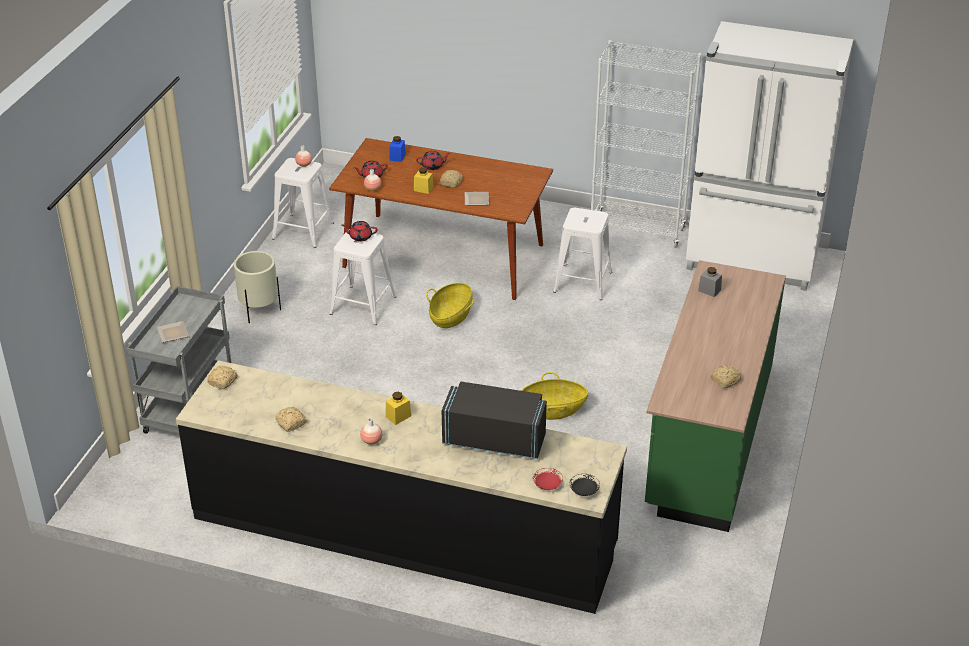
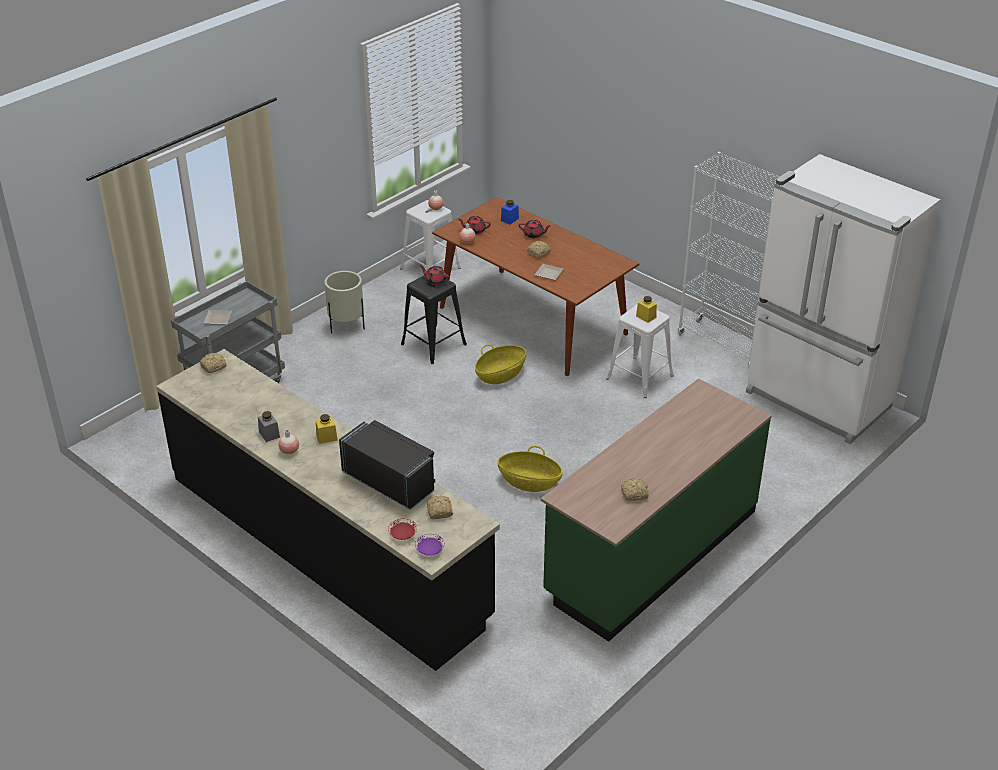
camera: 25 degrees right, 0 degrees up
(291, 423) = (238, 417): bread -> bread (439, 512)
(363, 305) = (433, 344): white stool -> black stool
(423, 189) = (510, 252): yellow jar -> yellow jar (646, 317)
(584, 491) = (430, 550): black plate -> purple plate
(709, 290) = (685, 408): grey jar -> grey jar (269, 434)

